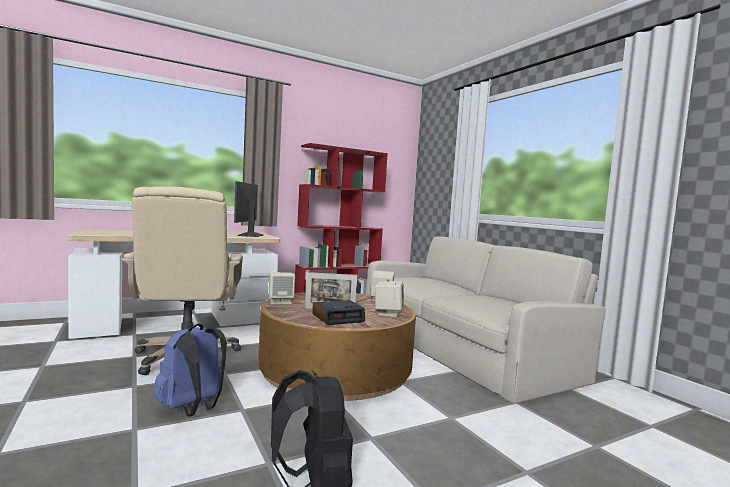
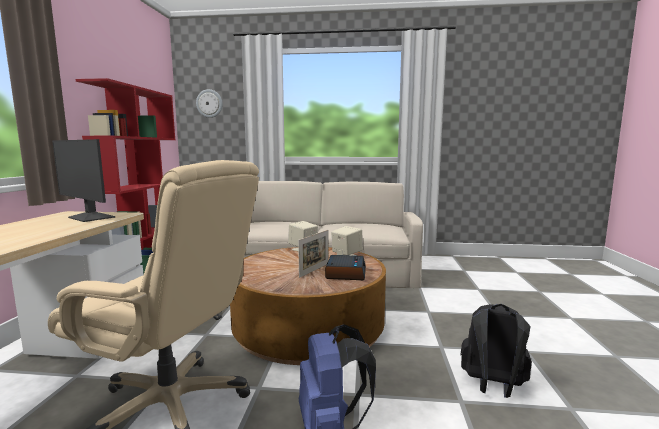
camera: 55 degrees left, 5 degrees up
(280, 302) = (262, 282): beige speaker -> none
(437, 159) = (209, 103): none -> wall clock

